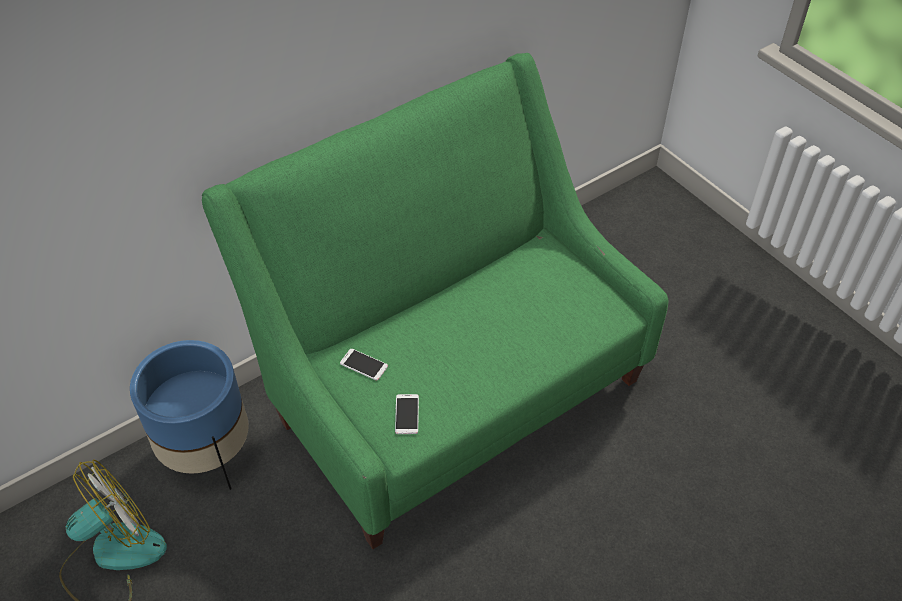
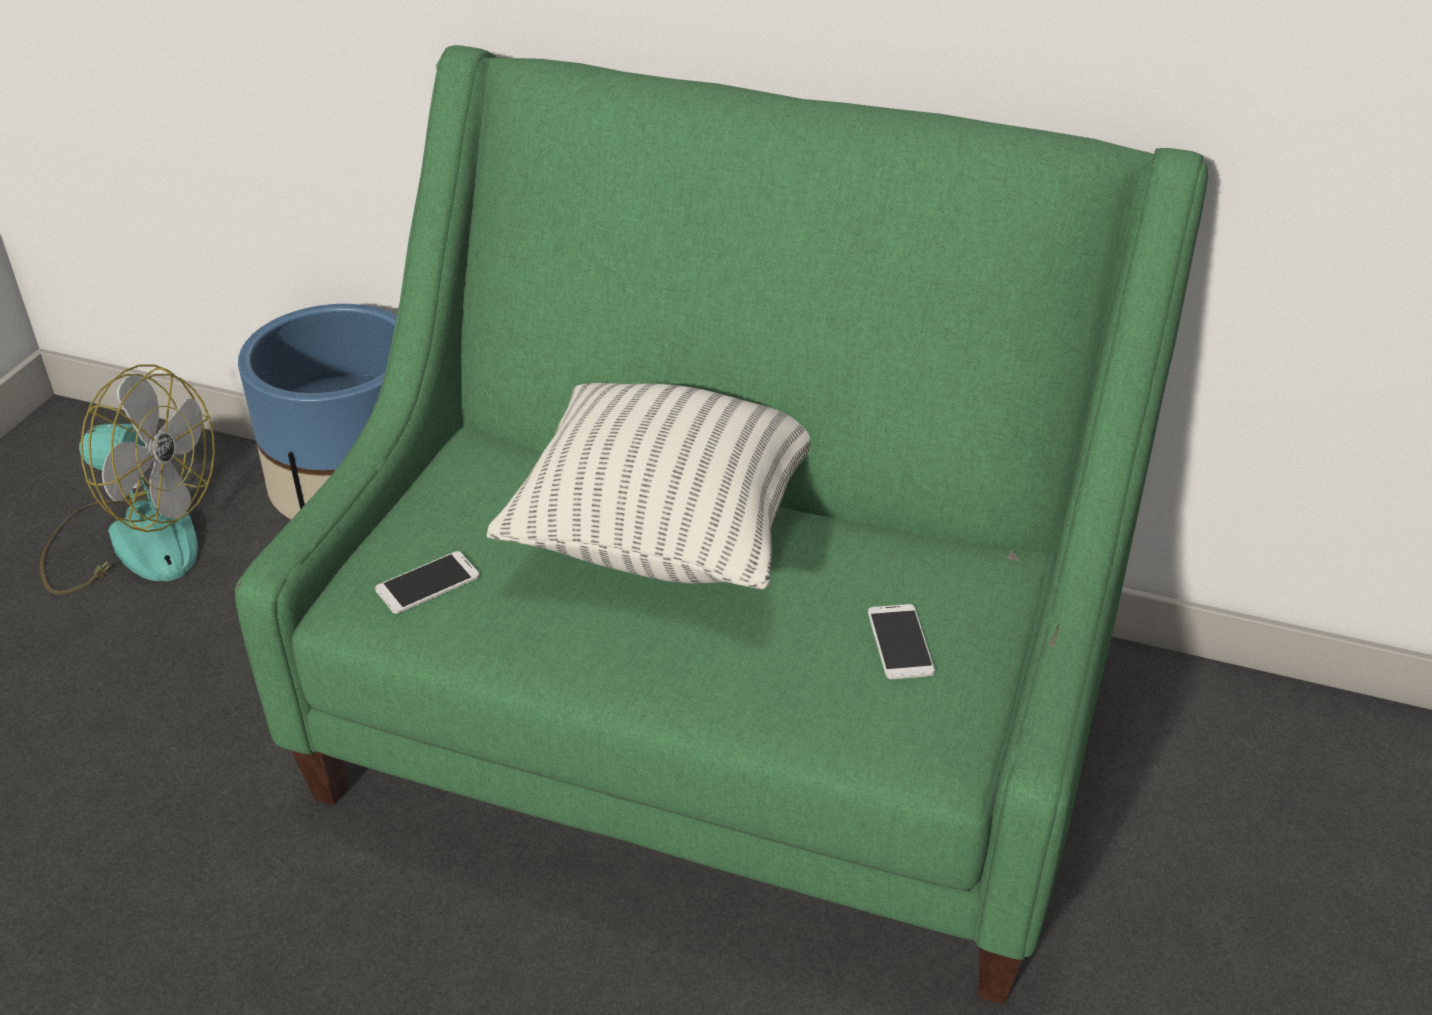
camera: 55 degrees right, 10 degrees down
(364, 365) = (494, 489): phone -> phone (900, 642)
(444, 325) = (665, 535): none -> pillow

